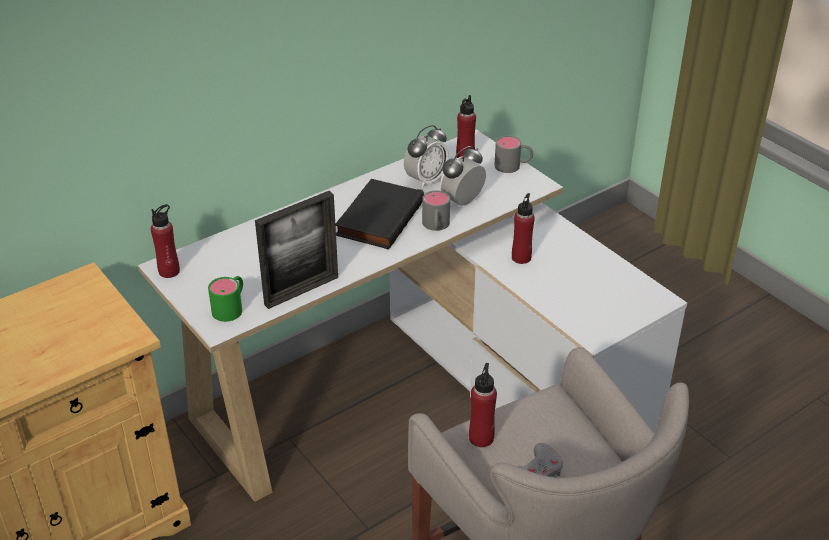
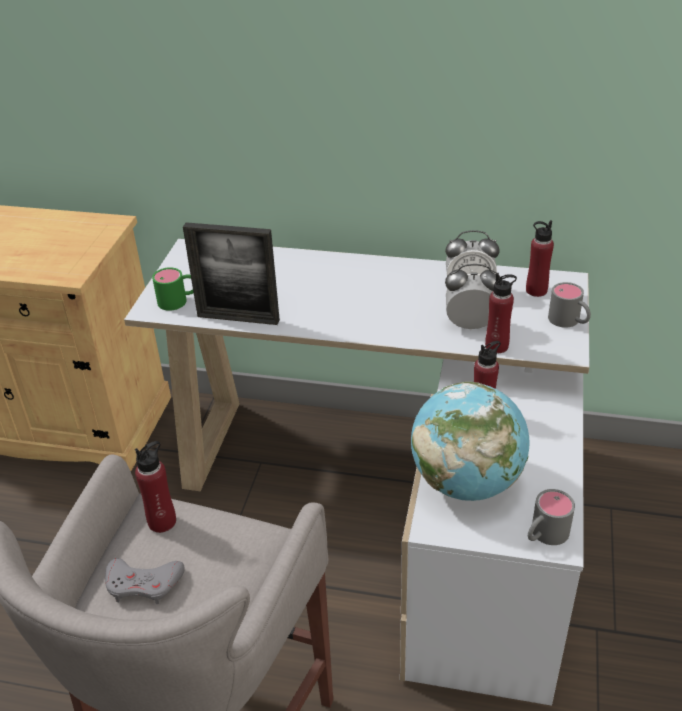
camera: 50 degrees right, 0 degrees up
(169, 271) = (186, 253): red bottle -> red bottle (497, 346)
(378, 217) = (381, 298): black book -> none
(435, 226) = (414, 332): grey mug -> grey mug (544, 535)
(573, 302) = (466, 482): none -> globe

